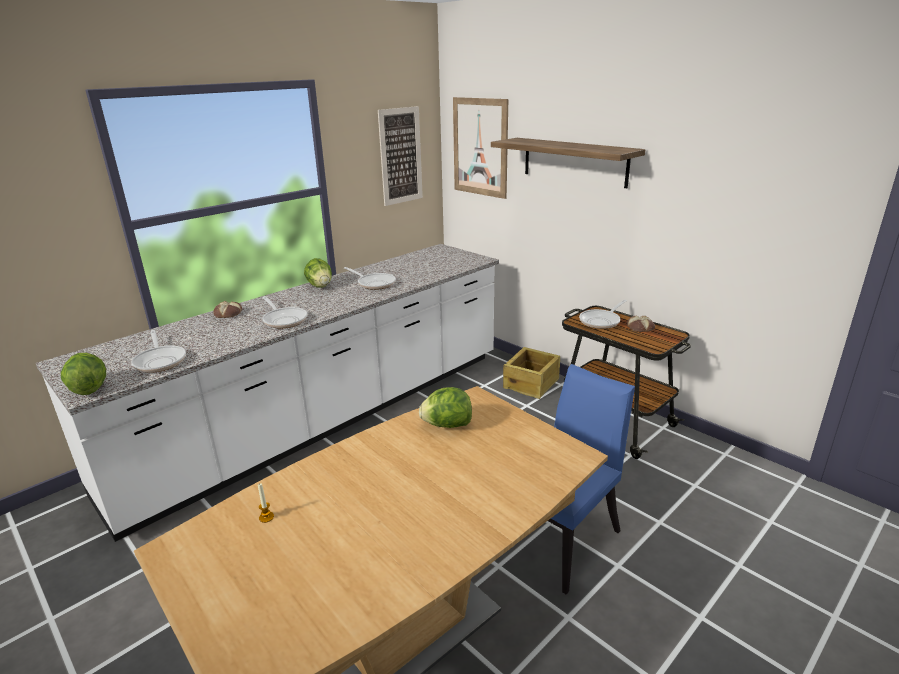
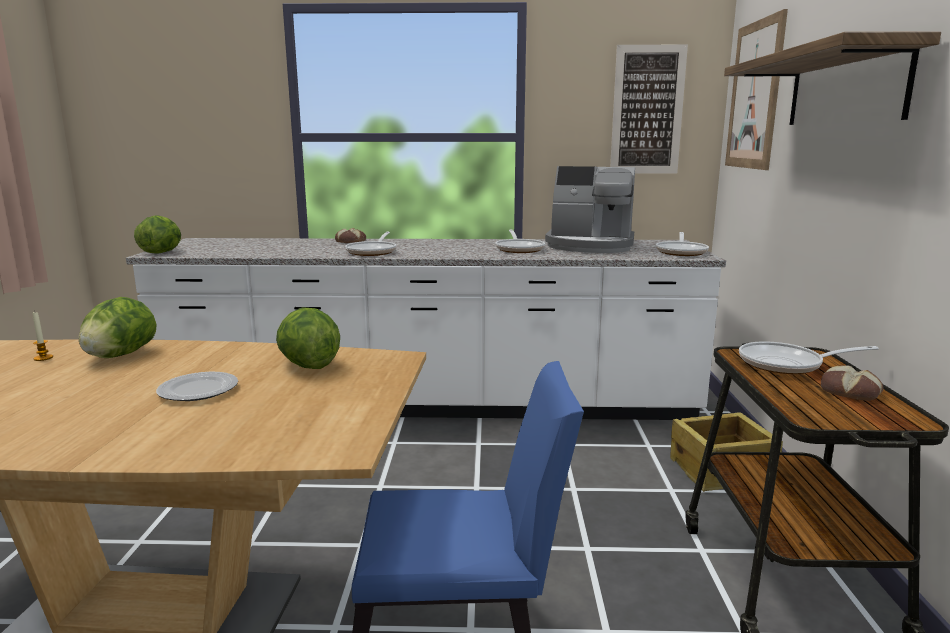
camera: 45 degrees right, 10 degrees down
(160, 361) = (234, 251): frying pan -> frying pan (681, 252)
(320, 286) = (467, 242): lettuce -> lettuce (120, 355)
(406, 266) = (590, 246): none -> coffee machine
(439, 471) = (199, 390): none -> plate

